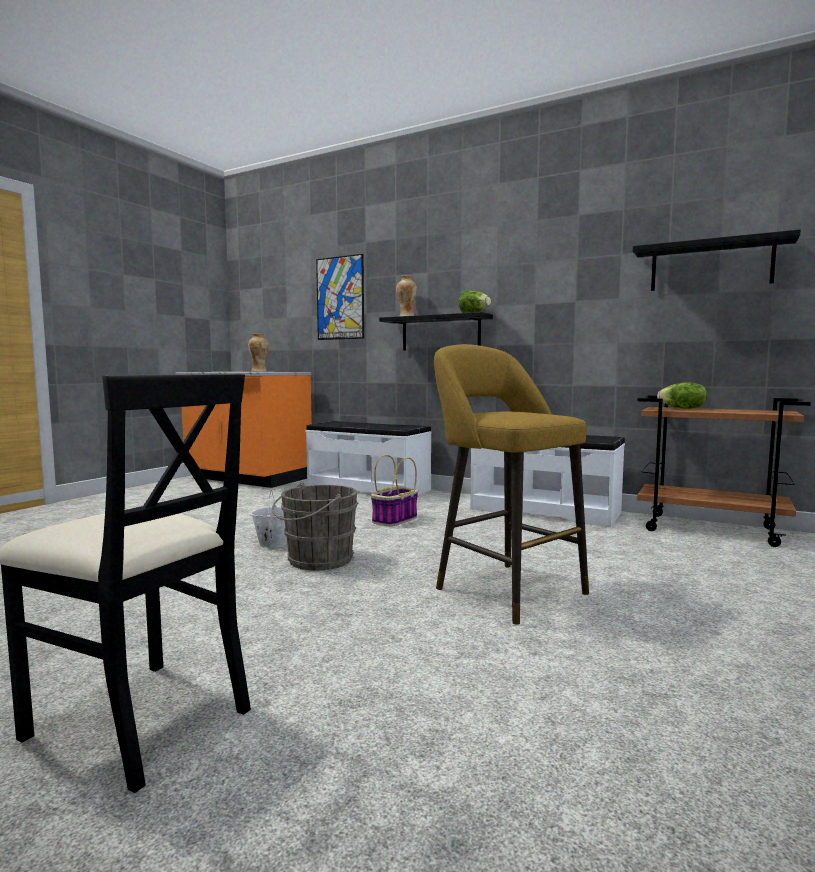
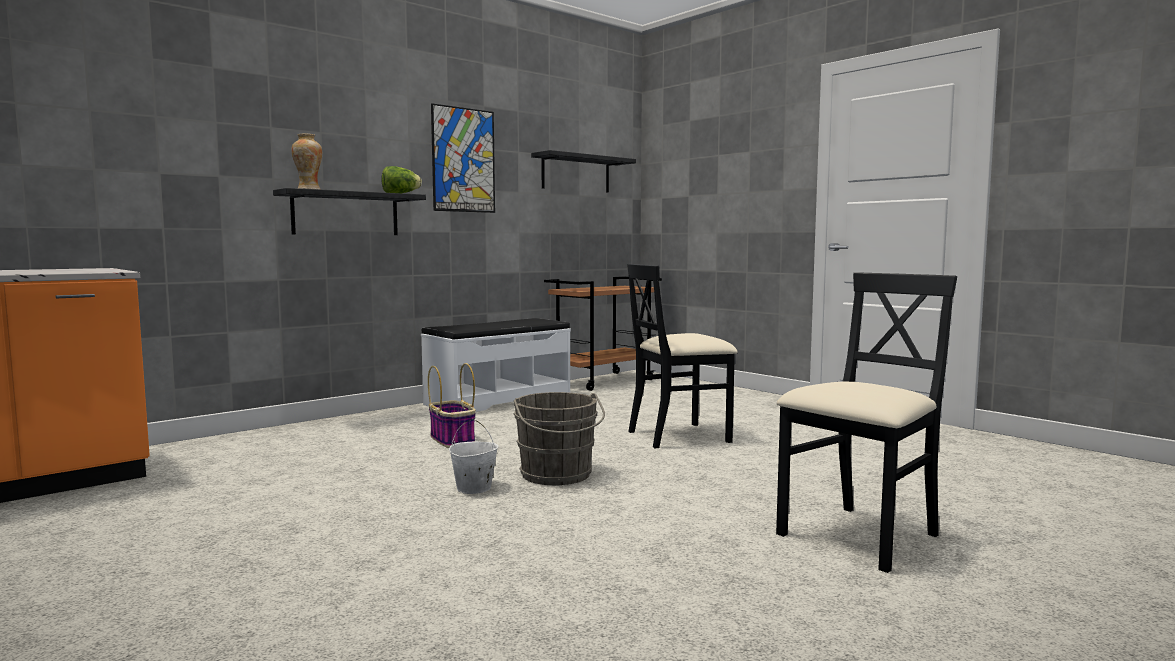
camera: 70 degrees left, 0 degrees up
(259, 371) = (76, 271): vase -> none
(340, 298) = (166, 146): picture -> picture (463, 160)
(369, 488) = (279, 434): white bench -> none
(504, 588) = (679, 436): yellow stool -> black chair
(683, 408) = (580, 288): lettuce -> none

